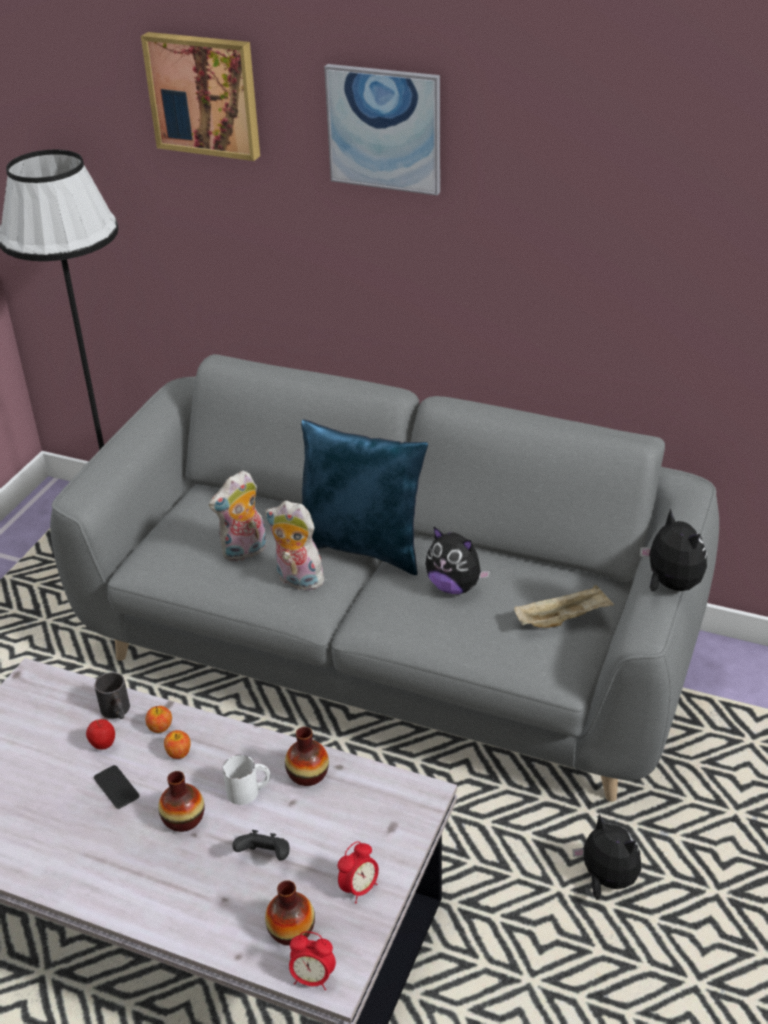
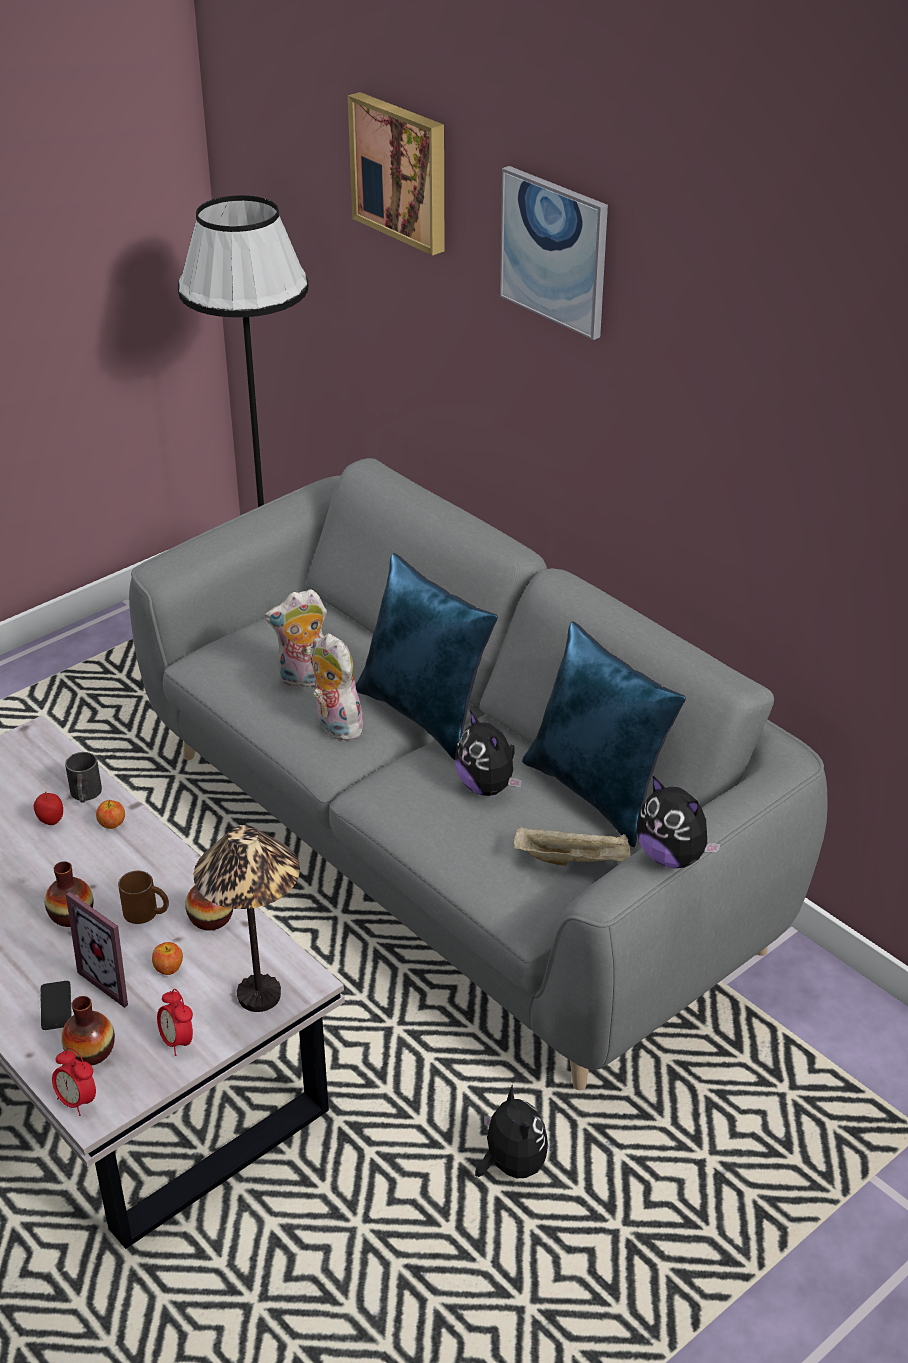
camera: 25 degrees right, 0 degrees up
(116, 787) = (35, 864): phone -> phone (56, 1006)
(179, 753) = (111, 853): apple -> apple (169, 968)
(249, 790) = (147, 913): white mug -> brown mug
(265, 856) = (116, 978): black game controller -> picture frame
(359, 888) = (177, 1041): alarm clock -> alarm clock turned 75 degrees clockwise
(398, 822) = (259, 996): none -> table lamp
(538, 562) = (598, 792): none -> blue pillow
(670, 585) = (672, 857): plush toy -> plush toy turned 135 degrees clockwise

